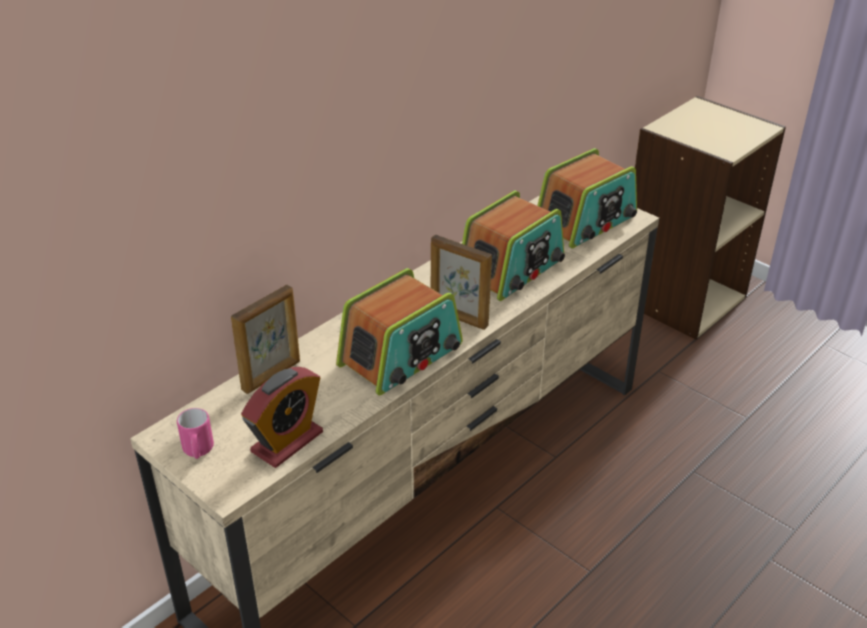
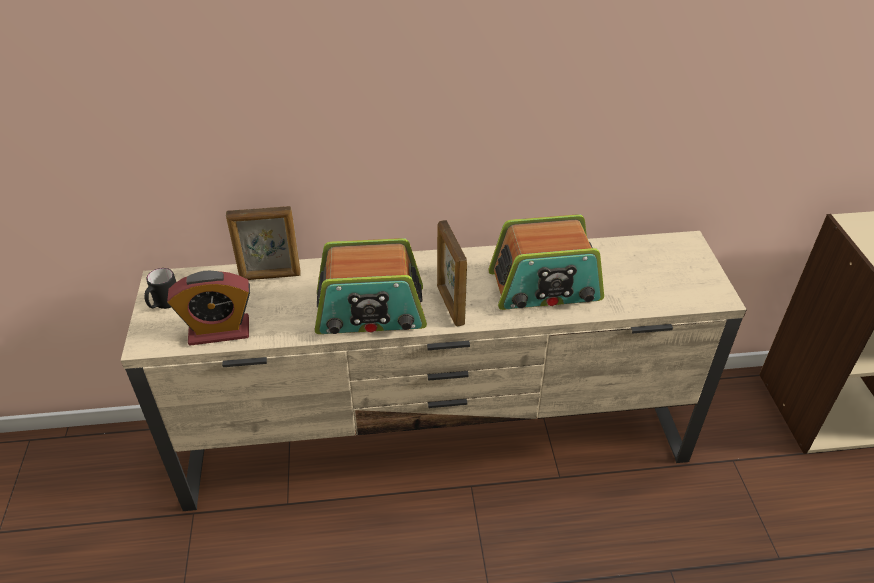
camera: 40 degrees right, 5 degrees up
(198, 452) = (164, 304): pink mug -> black mug
(586, 221) = (666, 278): radio -> none

